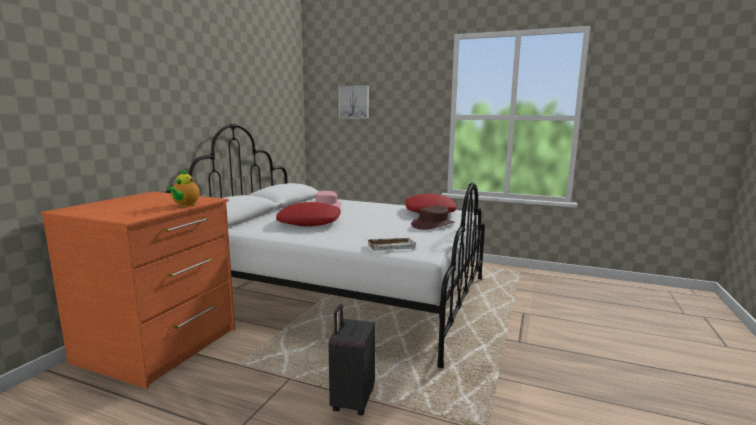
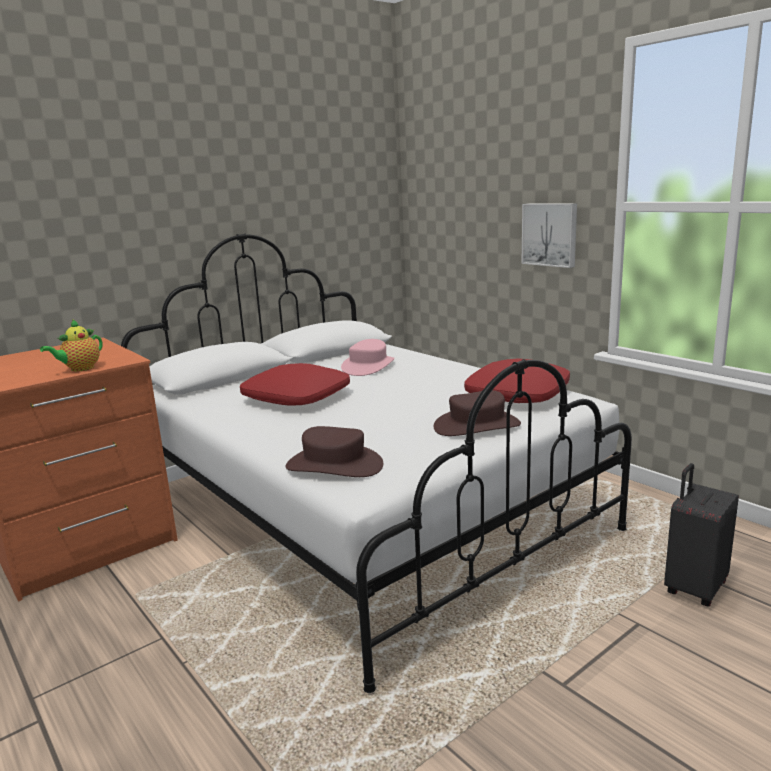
camera: 30 degrees right, 5 degrees up
(351, 401) = (196, 703): black suitcase -> black suitcase (693, 588)
(354, 102) = (466, 181): picture -> picture (550, 234)
(391, 246) = (334, 465): white tray -> brown hat

